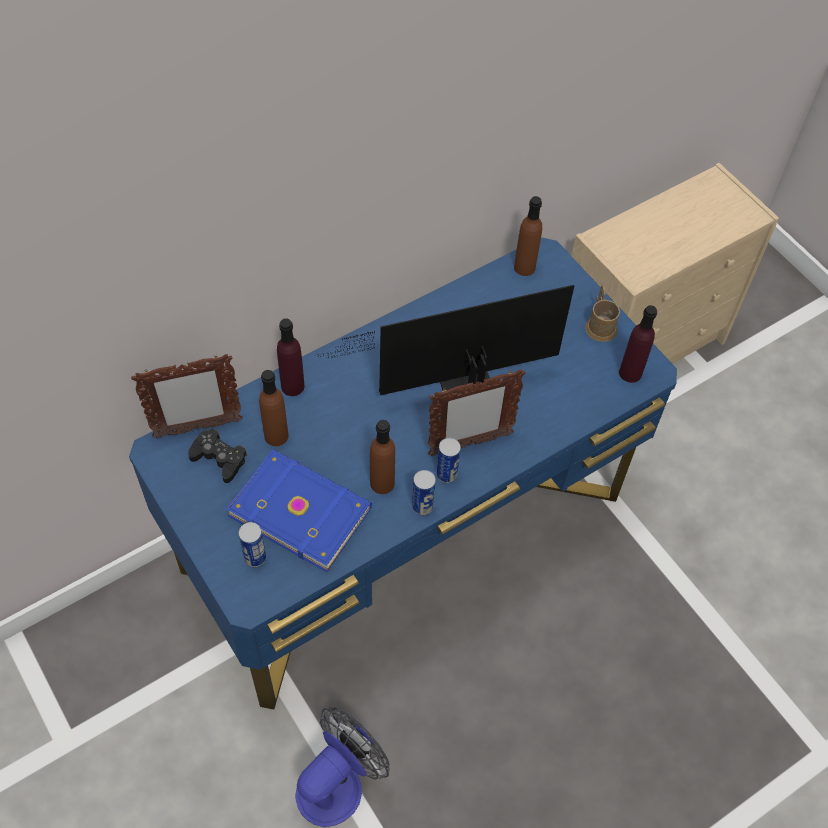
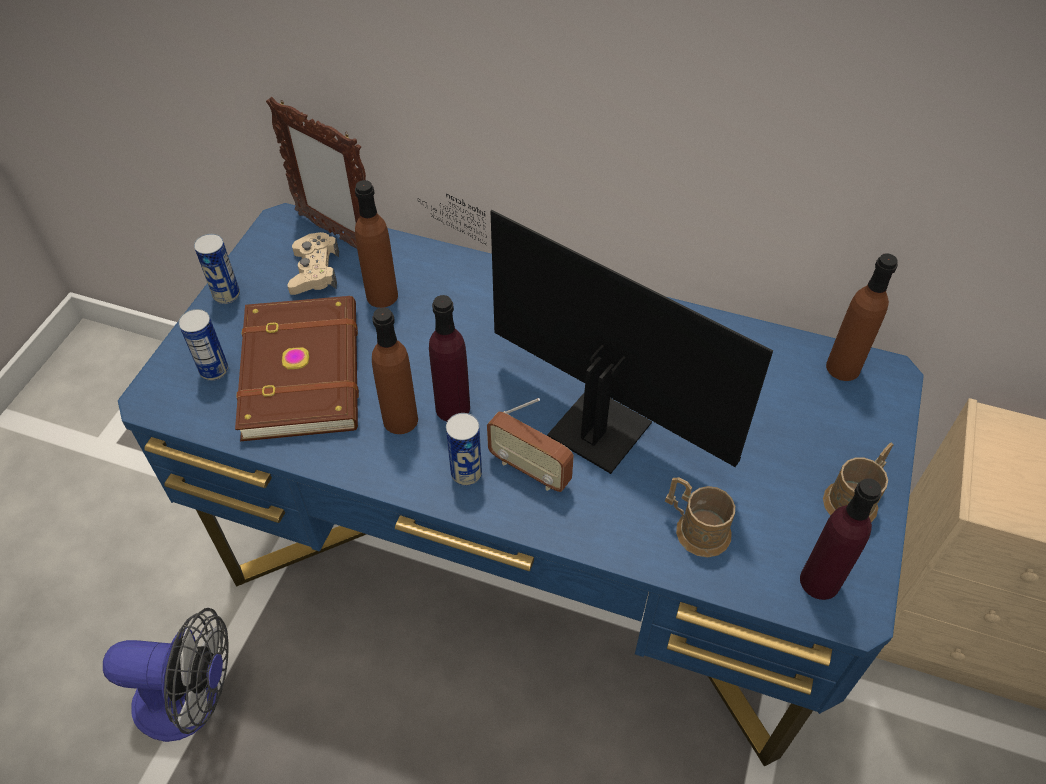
camera: 55 degrees right, 5 degrees down
(219, 458) = (314, 271): black game controller -> beige game controller
(292, 386) = (456, 271): purple bottle -> purple bottle (453, 408)
(300, 509) = (305, 370): blue book -> brown book
(422, 506) = (401, 477): can -> can (226, 295)
(469, 444) = (530, 470): picture frame -> radio
(563, 399) = (695, 528): none -> brown mug

